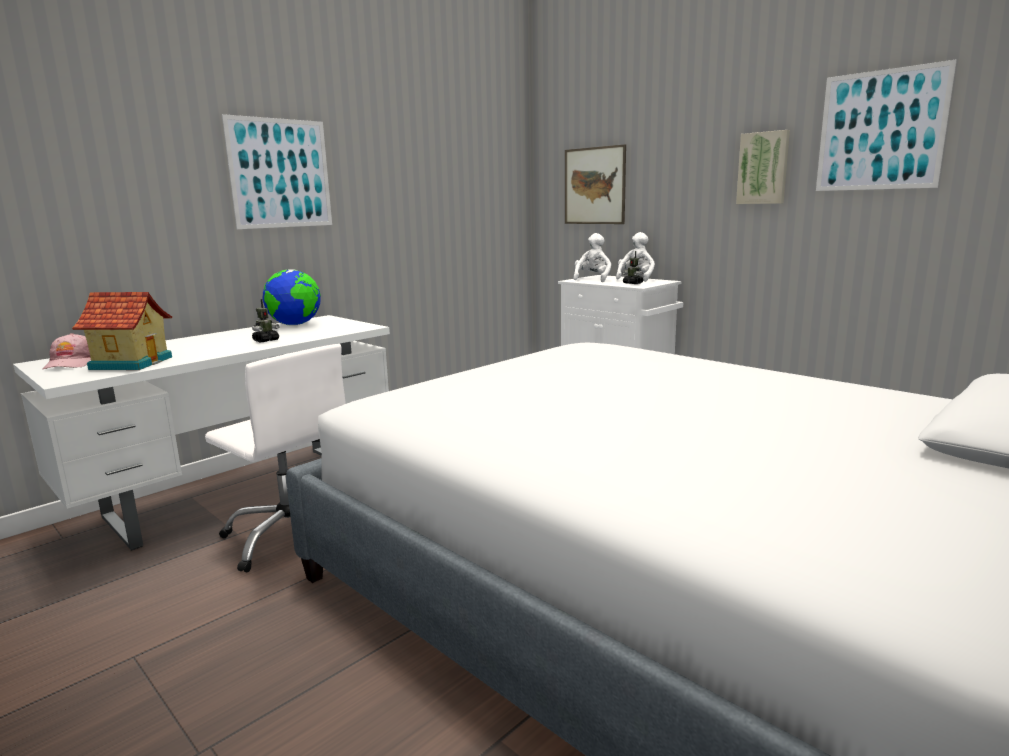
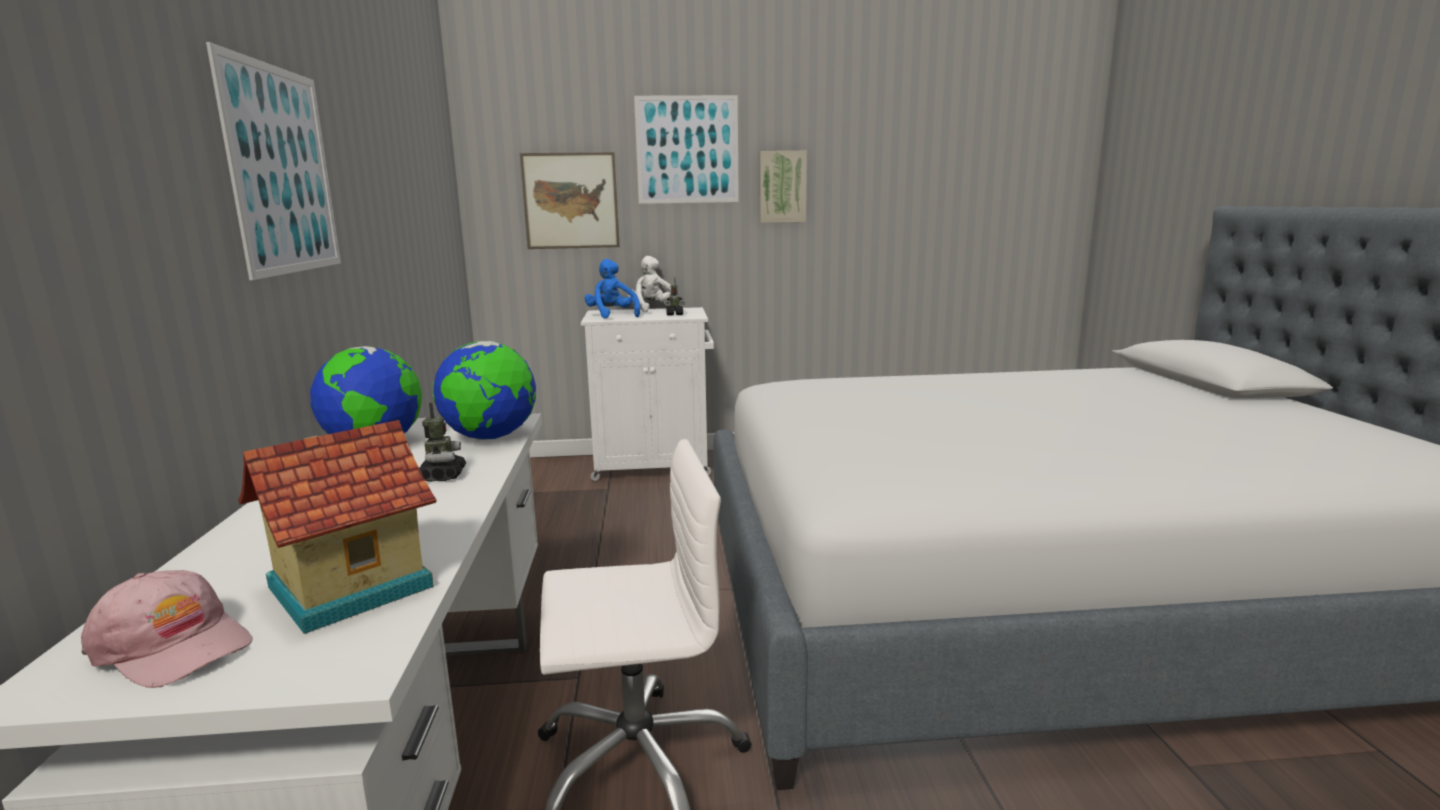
camera: 50 degrees left, 0 degrees up
(332, 331) = (490, 438): none -> globe
(592, 279) = (612, 316): white plush toy -> blue plush toy
(880, 130) = (884, 158): picture -> picture (687, 150)

